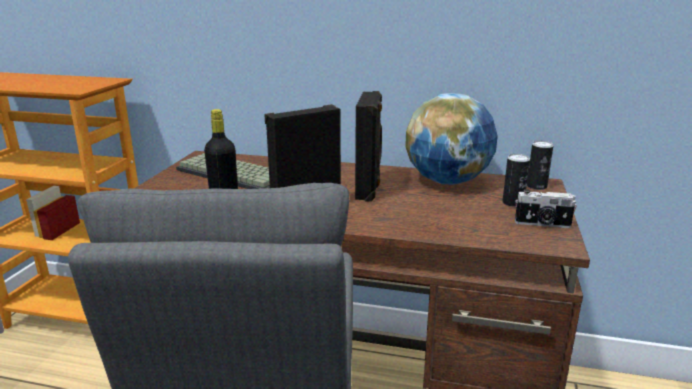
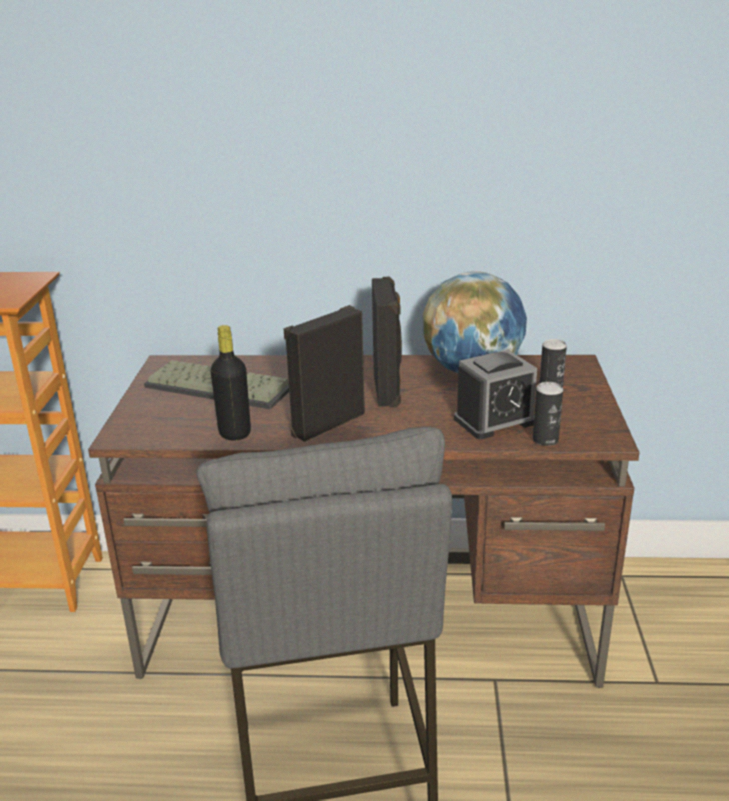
camera: 10 degrees left, 5 degrees up
(454, 220) = (494, 421): none -> alarm clock
(536, 186) = (570, 367): can -> can (545, 440)
(542, 224) = (586, 416): camera -> none

